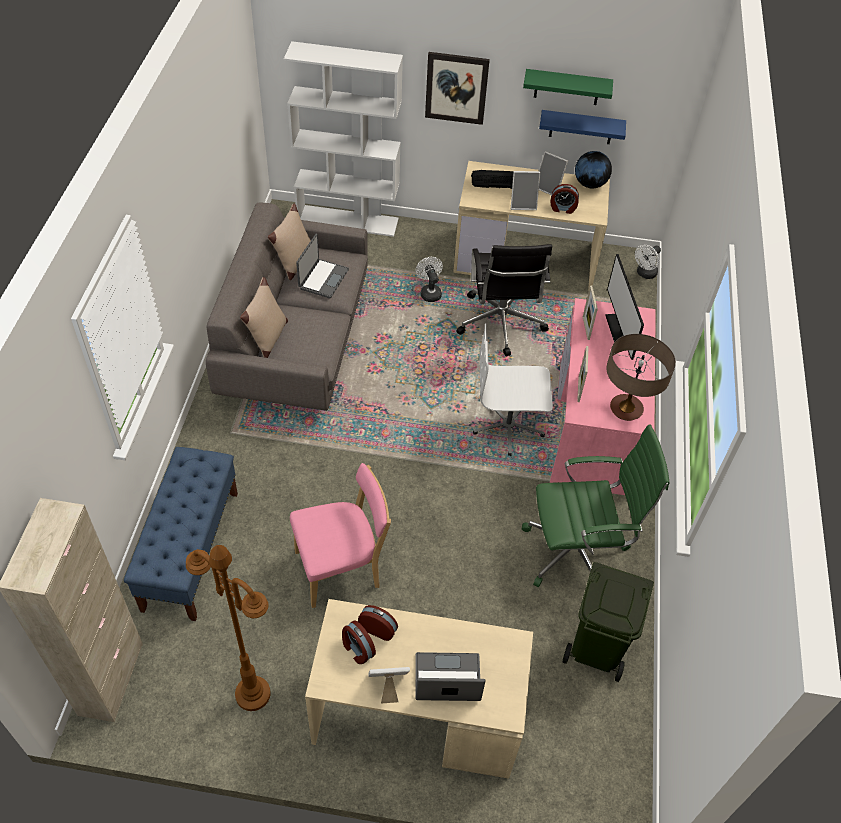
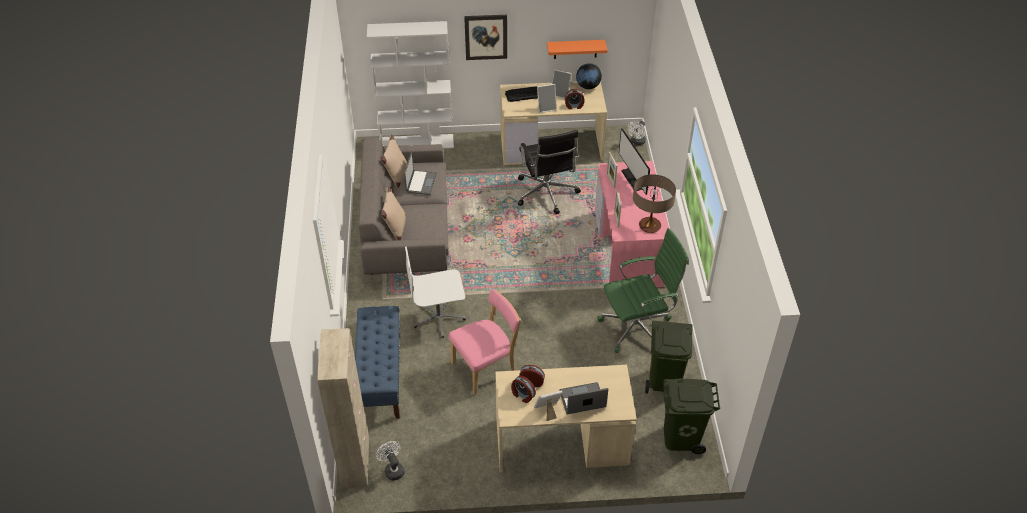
camera: 10 degrees left, 5 degrees down
(252, 694) = (452, 452): brown floor lamp -> none
(429, 292) = (490, 181): white fan -> white fan (392, 469)
(508, 427) = (571, 259): white office chair -> white office chair (439, 317)
(567, 87) = (562, 24): green shelf -> none
(581, 127) = (575, 49): blue shelf -> orange shelf
(599, 747) = (681, 436): none -> green trash can

